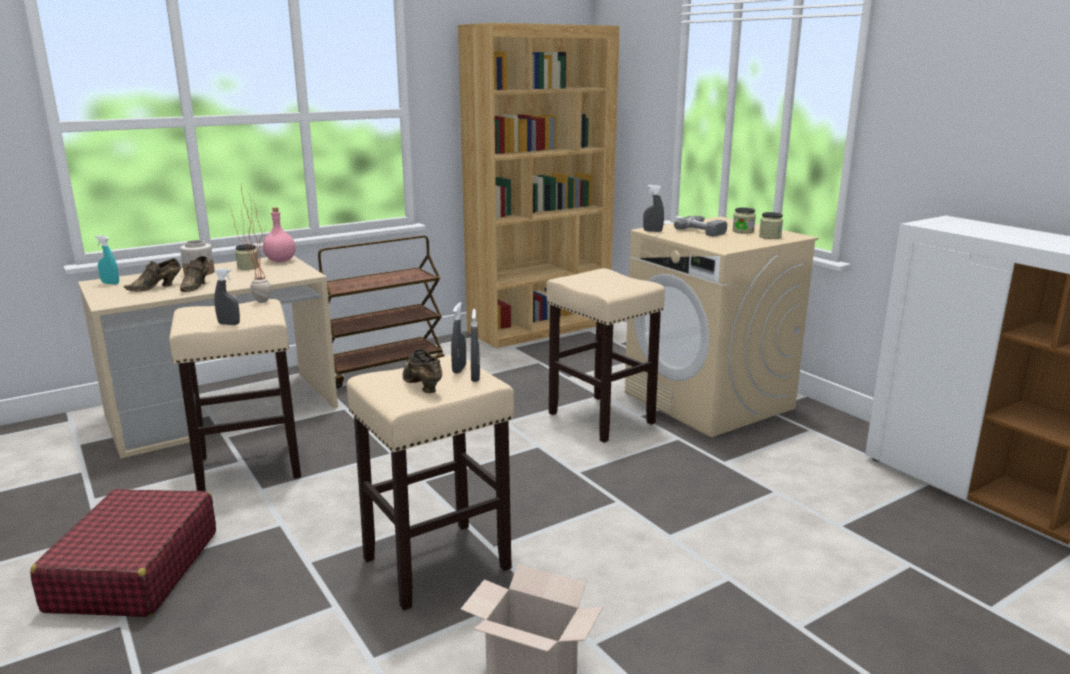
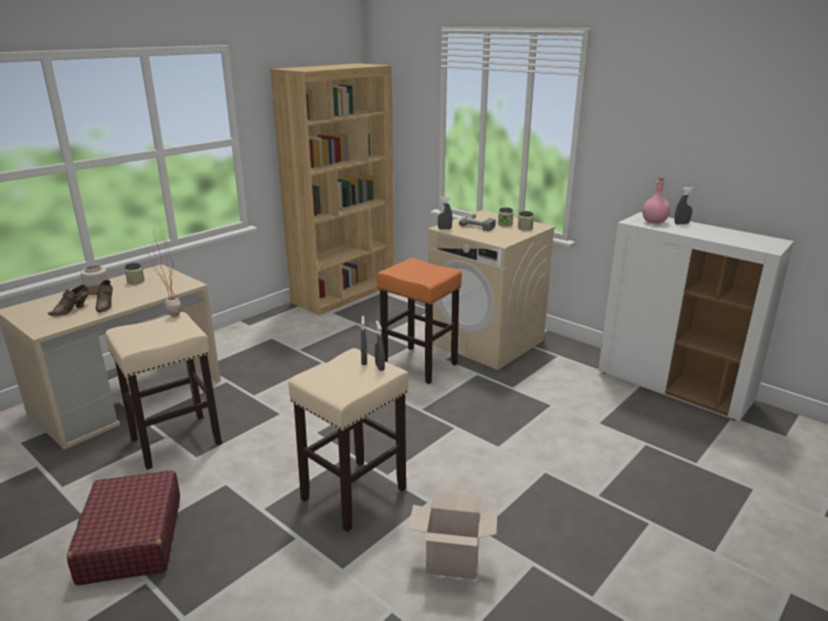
camera: 15 degrees left, 5 degrees up
(110, 283) = (27, 309): turquoise spray bottle -> none
(229, 324) = (163, 340): grey spray bottle -> grey spray bottle (681, 223)
(280, 261) = (158, 272): pink bottle -> pink bottle (654, 222)
(383, 368) = (239, 342): brown cart -> none
(421, 386) = (346, 379): brown shoe -> none
(600, 418) = (418, 364): beige stool -> orange stool

